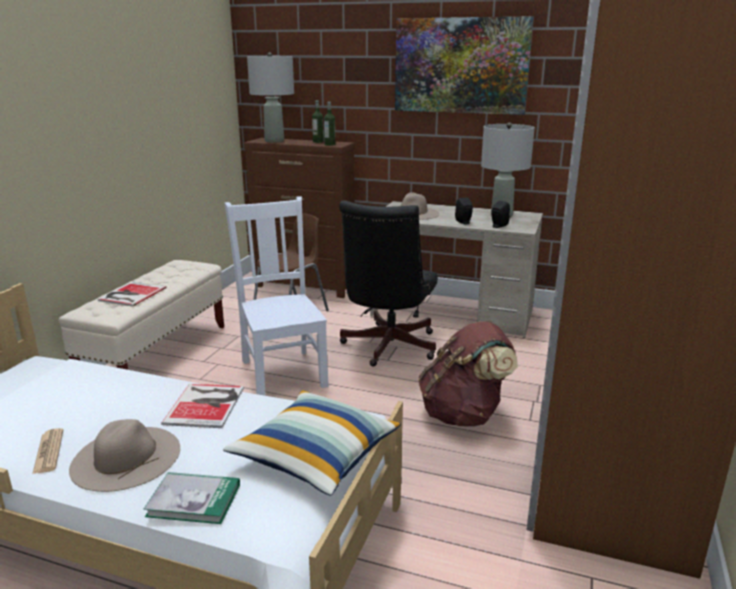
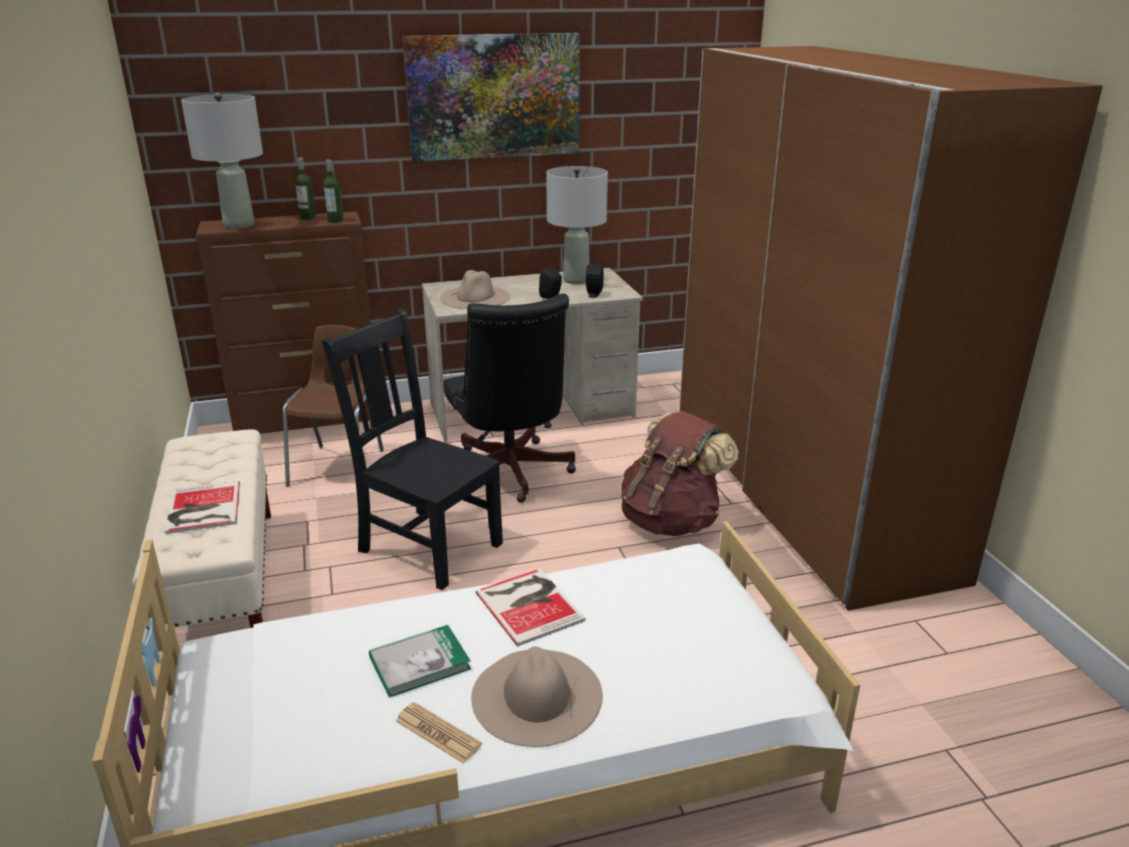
camera: 35 degrees left, 5 degrees up
(194, 500) = (671, 698): book -> book (419, 663)
(283, 371) = (427, 545): white chair -> black chair
(315, 456) = (711, 606): pillow -> none

